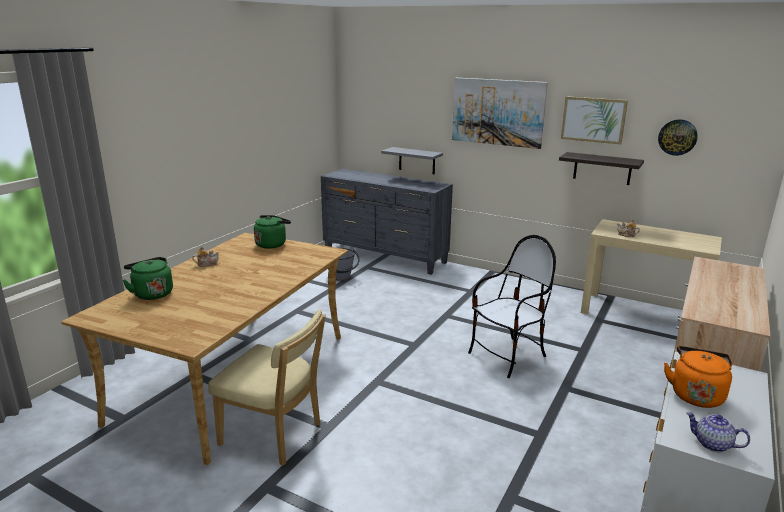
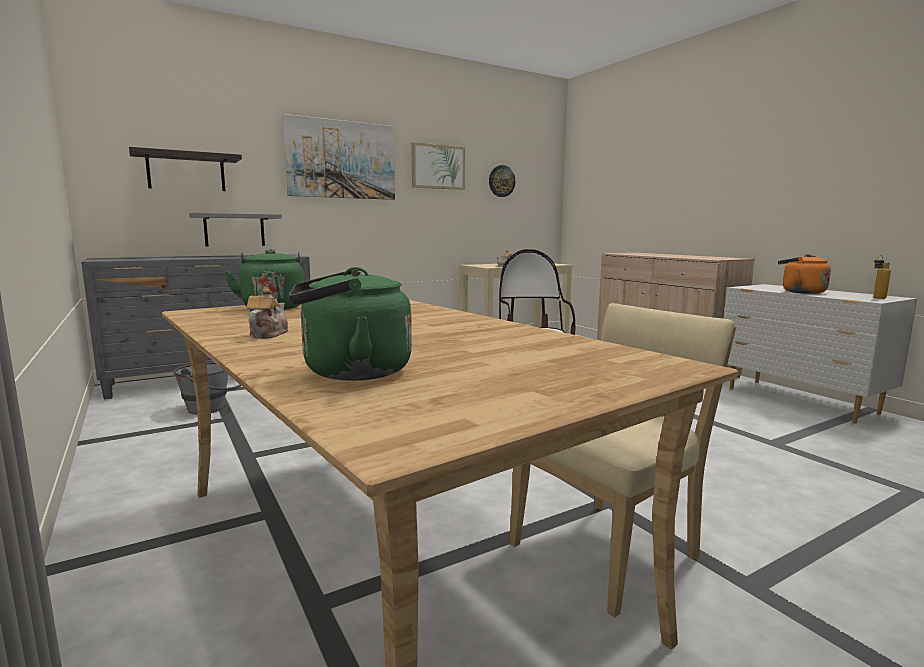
camera: 60 degrees left, 10 degrees down
(602, 168) = (450, 215): shelf -> shelf (186, 172)
(712, 444) = (876, 298): teapot -> bottle

